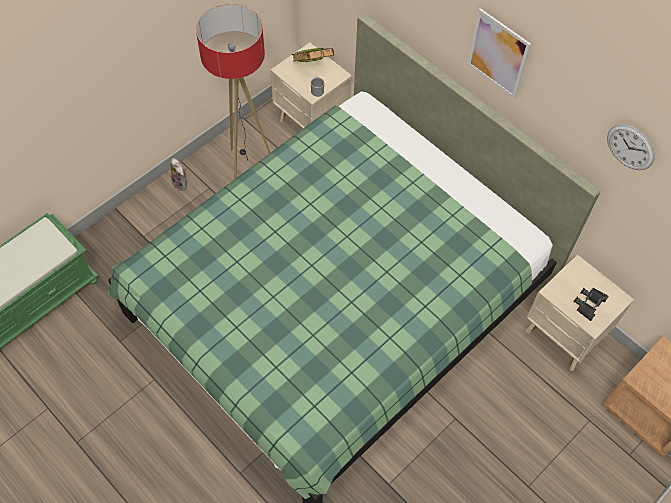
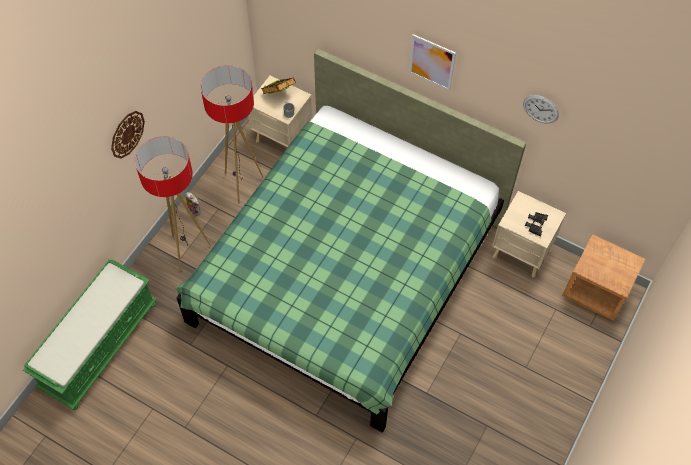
camera: 15 degrees left, 0 degrees up
(85, 58) = (127, 134): none -> wall clock
(157, 228) = (188, 250): none -> floor lamp

